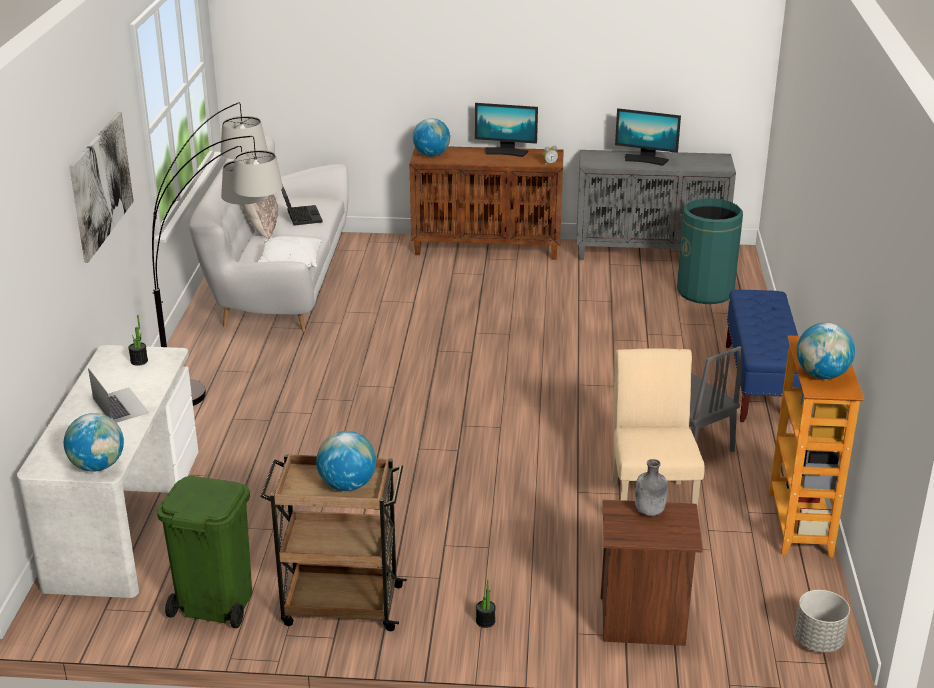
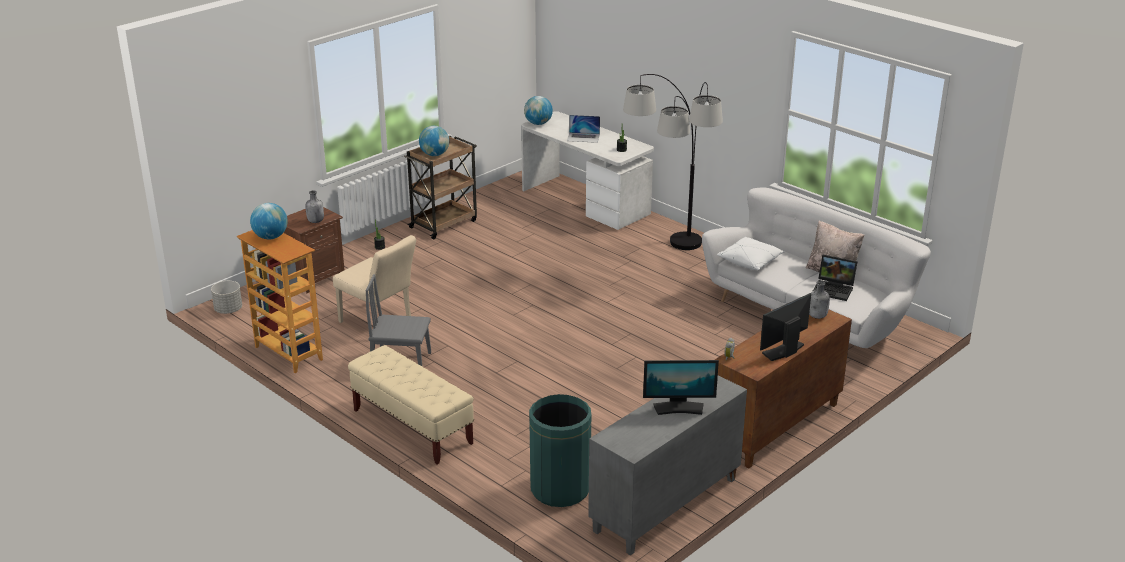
camera: 130 degrees right, 0 degrees up
(101, 185) = (703, 82): picture -> none
(214, 603) = (490, 202): green trash can -> none
(431, 155) = (817, 316): globe -> grey bottle
(645, 160) = (678, 408): monitor -> monitor turned 150 degrees counterclockwise
(759, 384) = (412, 427): blue bench -> beige bench

